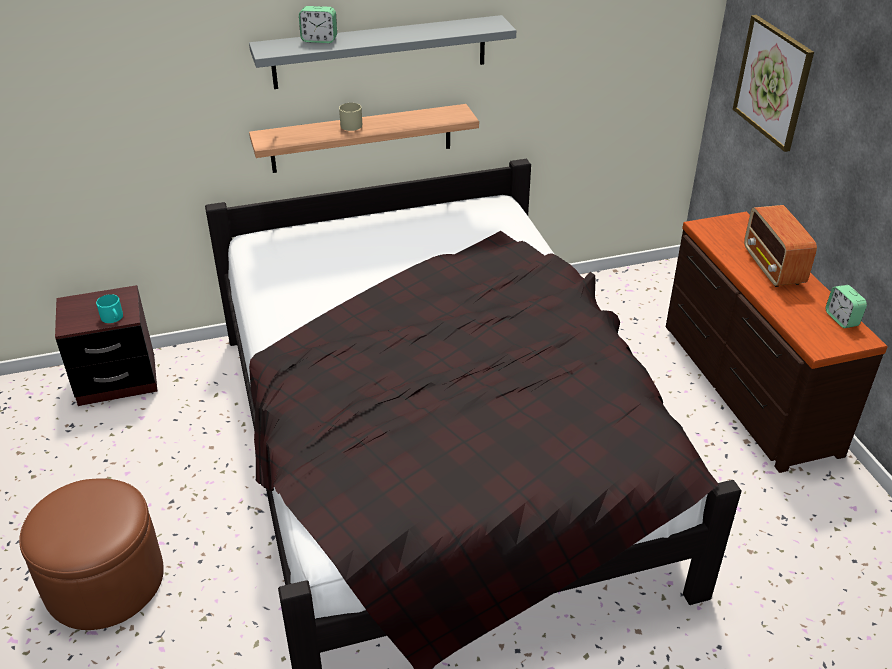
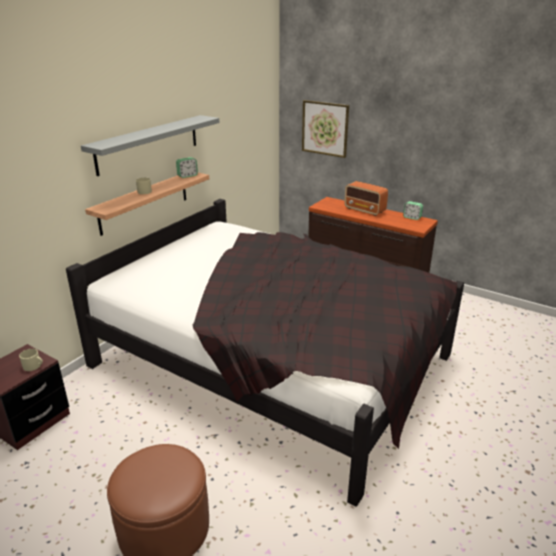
camera: 40 degrees left, 10 degrees down
(113, 318) = (34, 366): turquoise mug -> beige mug
(319, 40) = (123, 137): alarm clock -> alarm clock (187, 176)

